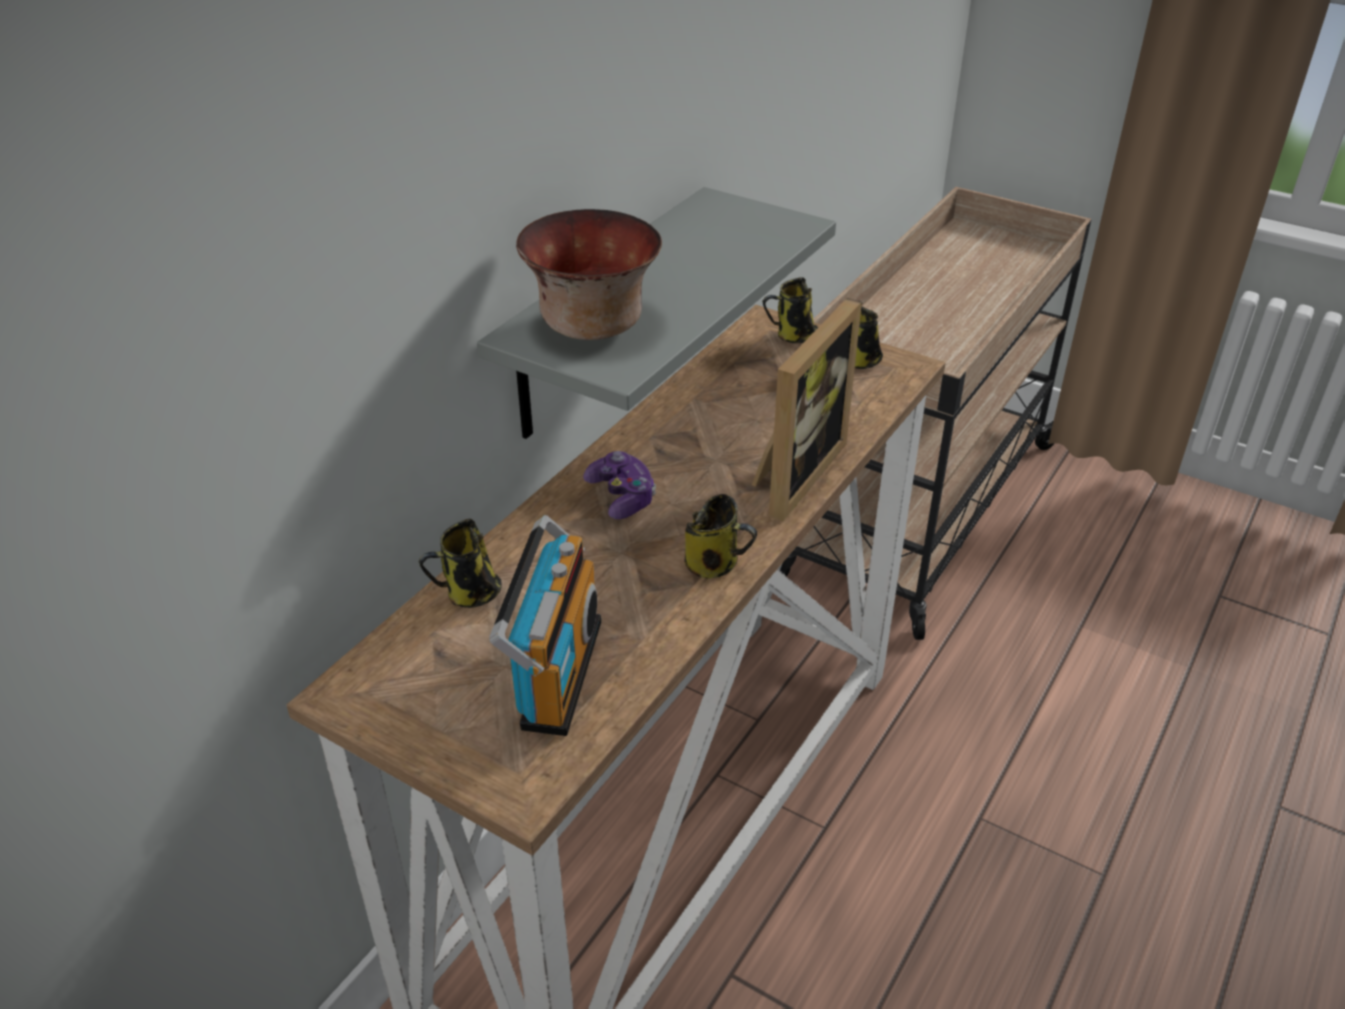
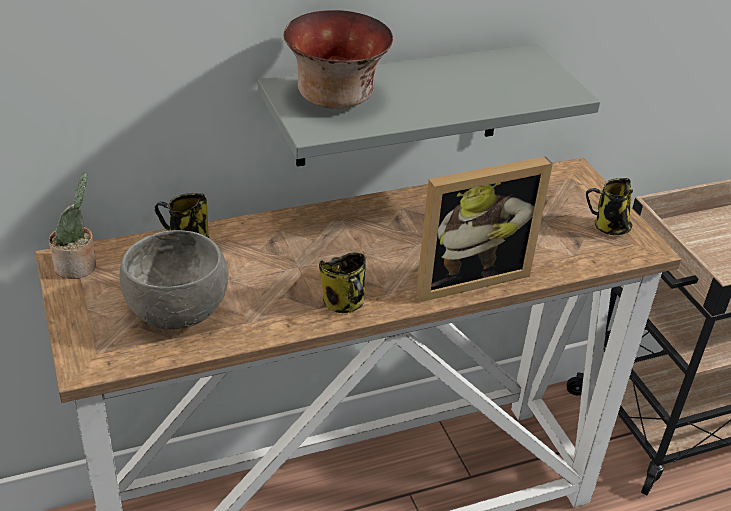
camera: 35 degrees right, 0 degrees up
(369, 691) = (78, 266): none -> potted plant
(554, 672) = (178, 312): radio -> grey bowl
(622, 496) = (339, 234): game controller -> none
(793, 336) = (582, 189): mug -> none

